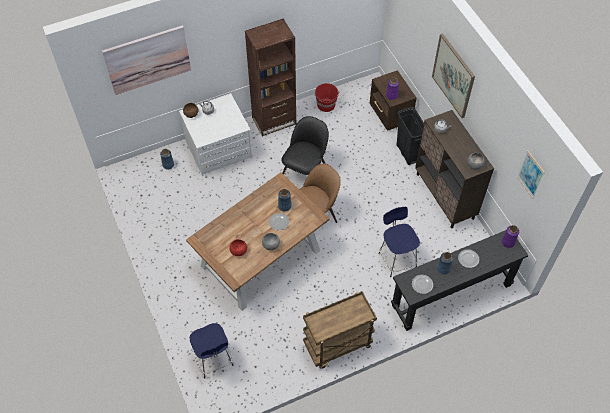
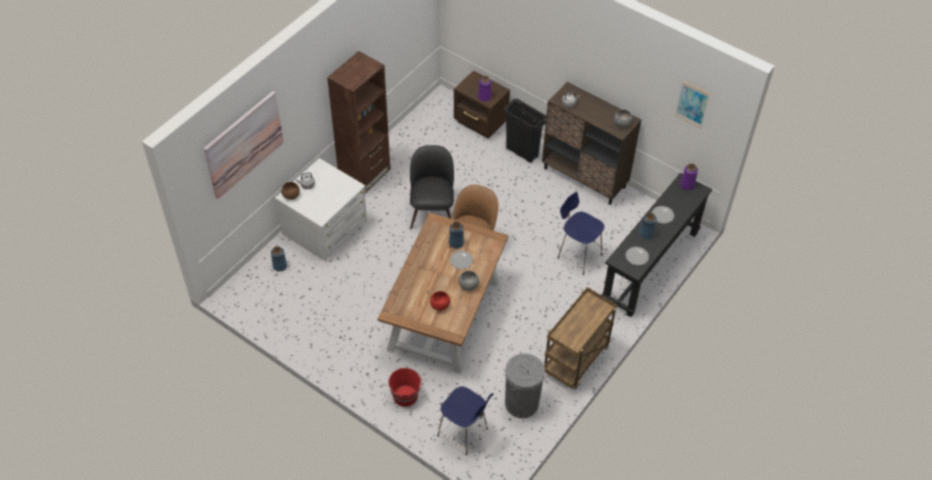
camera: 30 degrees left, 5 degrees down
(272, 358) = (521, 403): none -> grey trash can
(326, 105) = (409, 138): red bucket -> red bucket (405, 396)
(453, 76) = (561, 44): picture -> none

